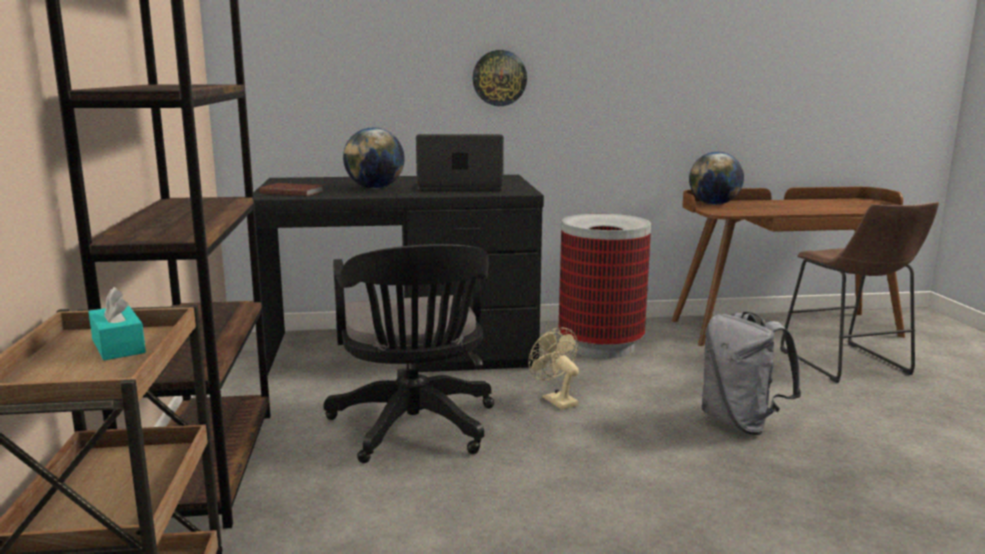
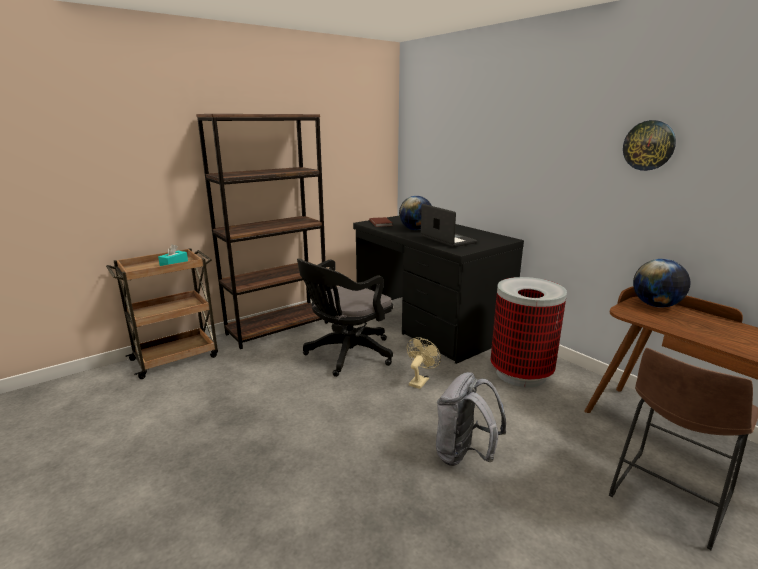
camera: 60 degrees right, 5 degrees up
(499, 78) = (522, 172): wall clock -> wall clock (649, 145)

